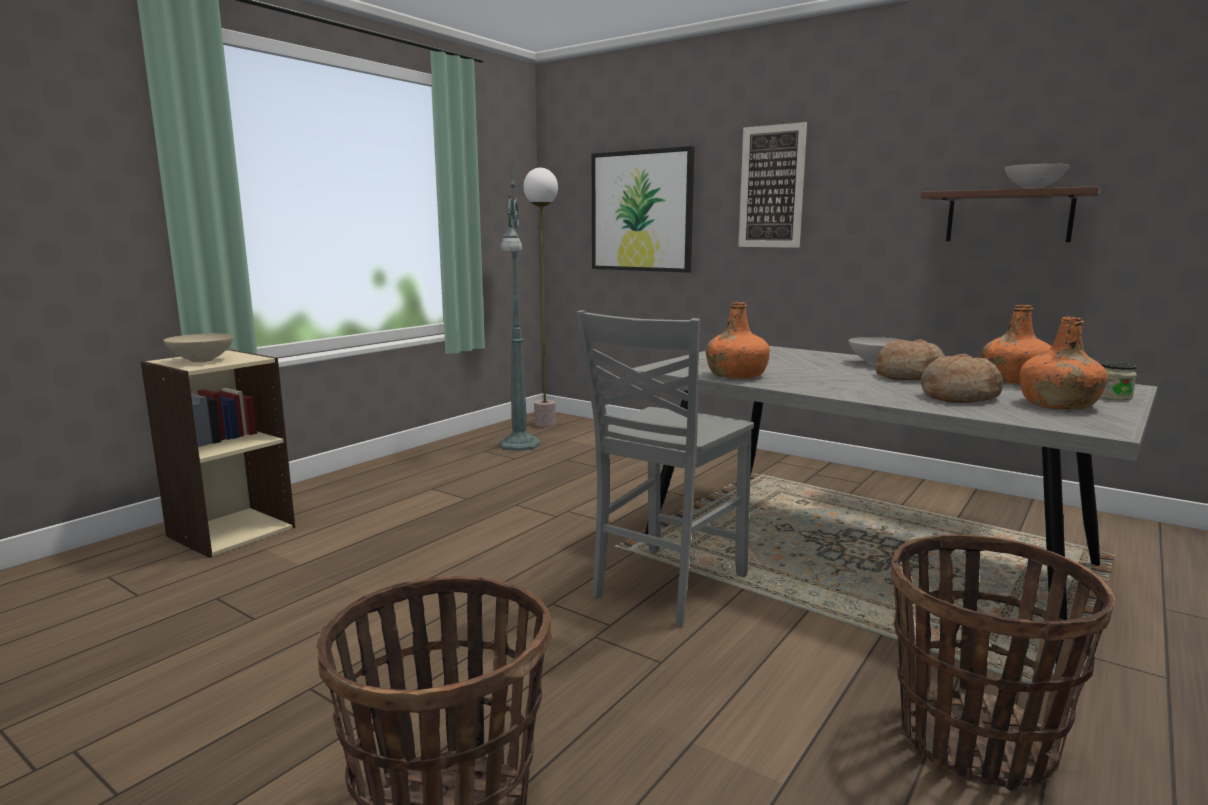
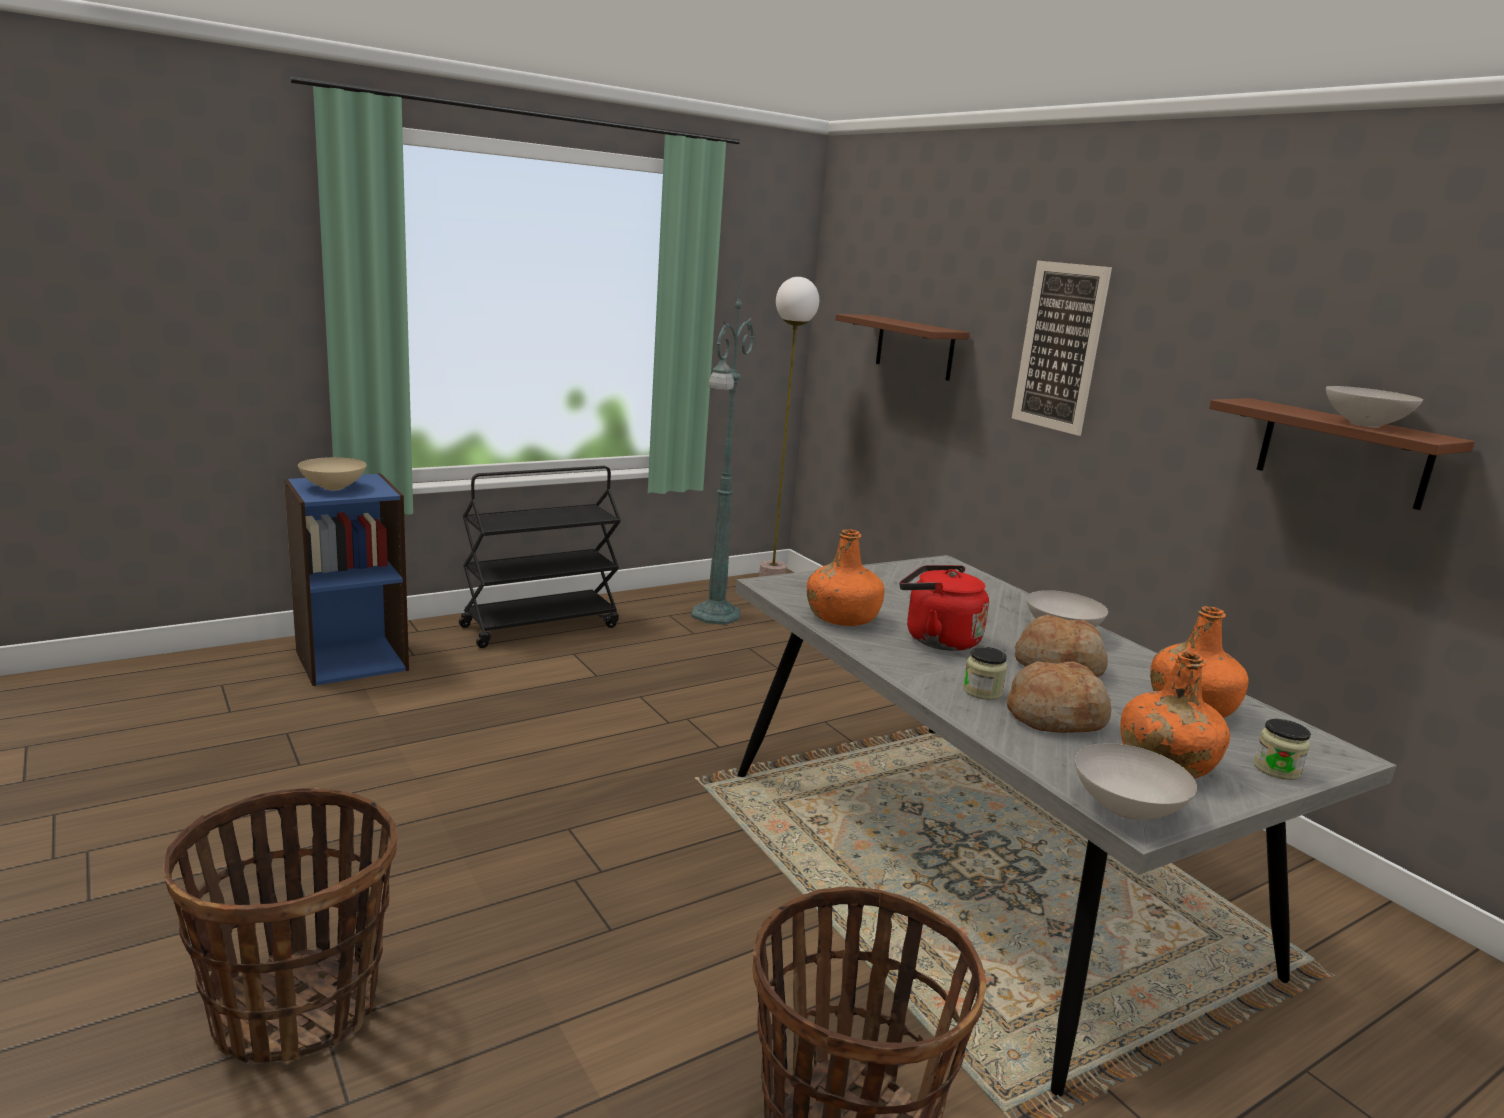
camera: 20 degrees right, 5 degrees up
(231, 531) = (351, 660): beige bookcase -> blue bookcase
(385, 476) = (540, 626): none -> black cart
(641, 211) = (914, 347): picture -> brown shelf
(665, 586) = (700, 844): grey chair -> none
(816, 376) = (937, 639): none -> red kettle
(894, 393) = (982, 691): none -> jar
(1086, 427) = (1124, 809): none -> white bowl

